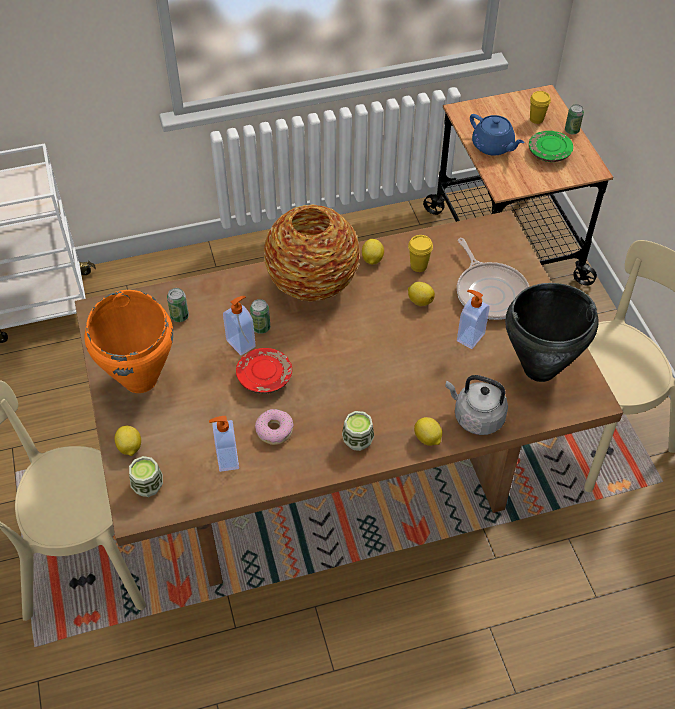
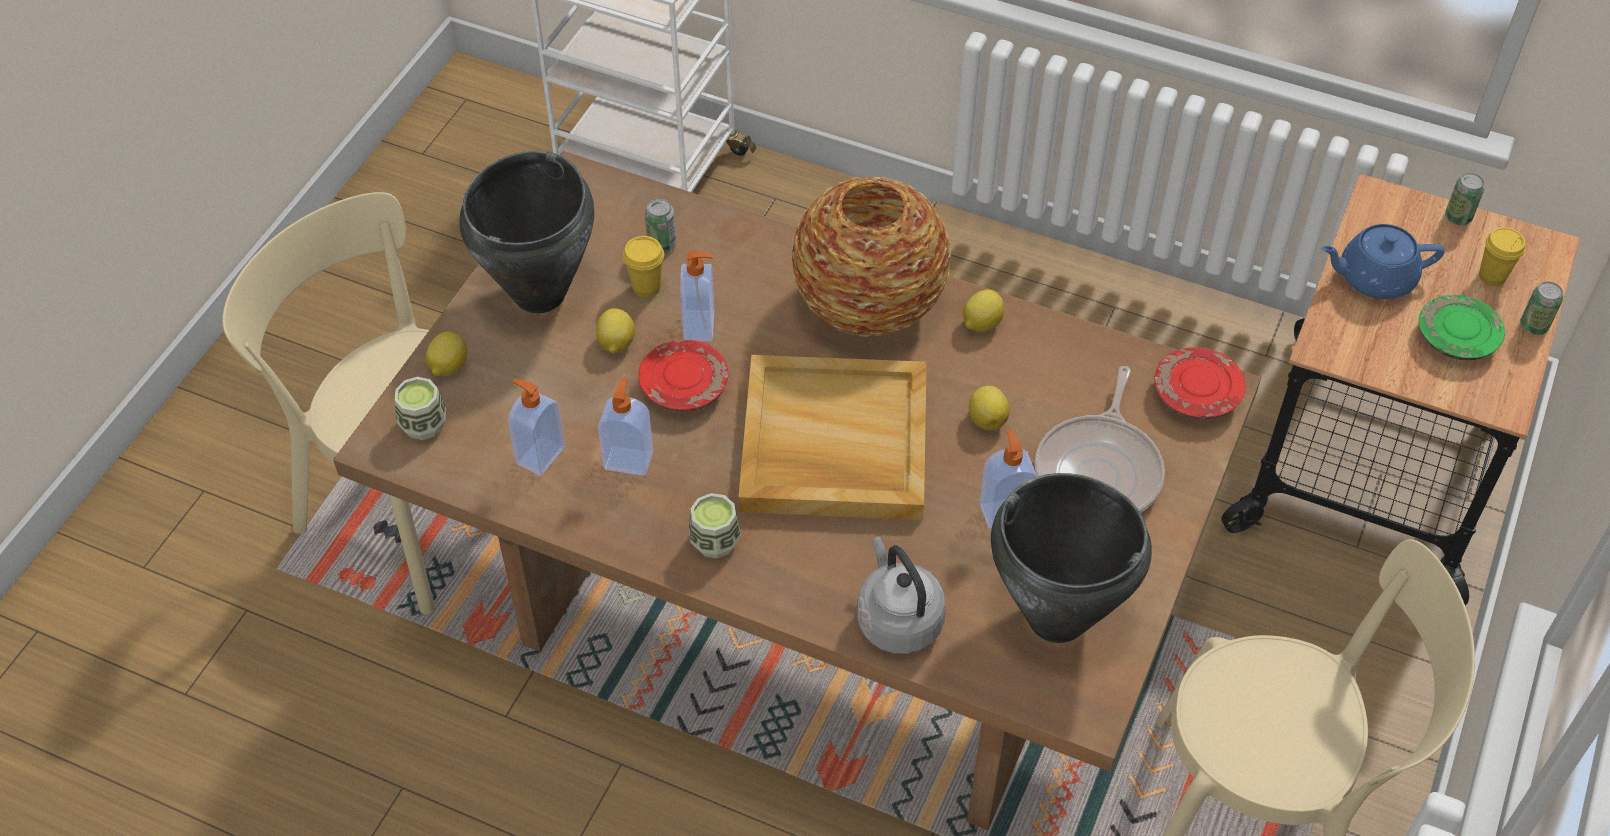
camera: 40 degrees right, 0 degrees up
(141, 379) = (541, 294): orange cooking pot -> black cooking pot
(261, 327) = (744, 322): can -> can (1458, 217)
(274, 430) = (629, 459): donut -> soap dispenser
(363, 357) = (832, 444): none -> beige tray
(418, 266) = (1037, 371): yellow cup -> yellow cup (646, 287)
(427, 439) = (803, 602): lemon -> lemon (616, 344)
(493, 146) = (1374, 278): blue teapot -> blue teapot turned 90 degrees clockwise
(494, 234) = (1196, 395): none -> red plate

